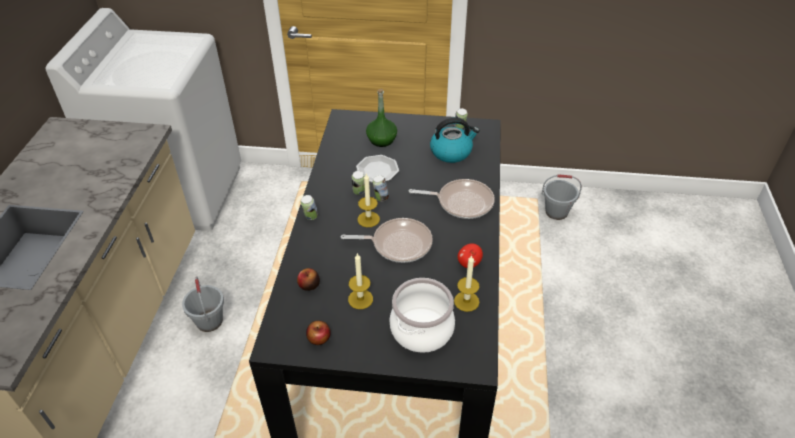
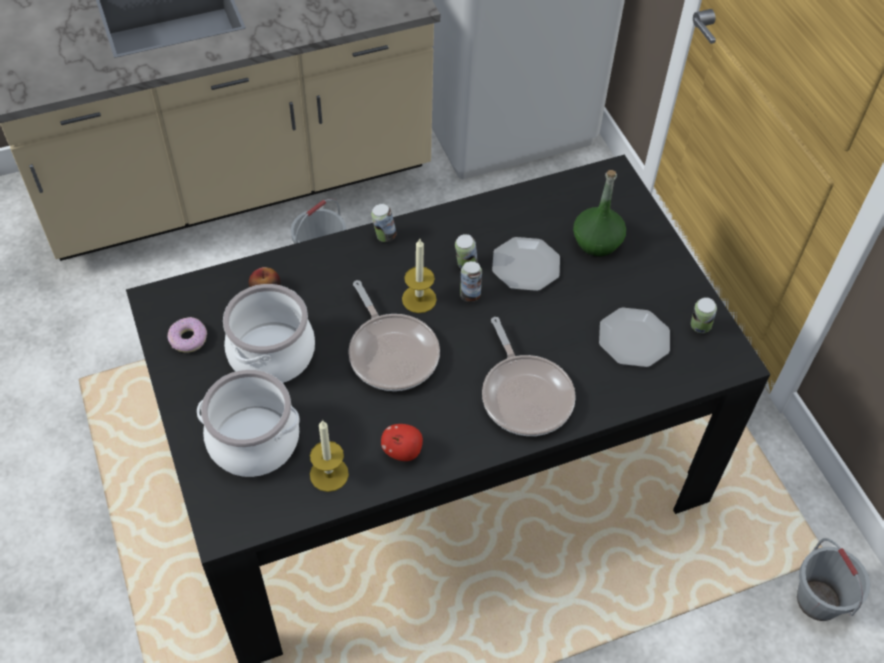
camera: 60 degrees right, 10 degrees up
(319, 338) = (188, 339): apple -> donut
(360, 299) = (271, 353): candle -> cooking pot
(451, 152) = (633, 338): kettle -> plate

